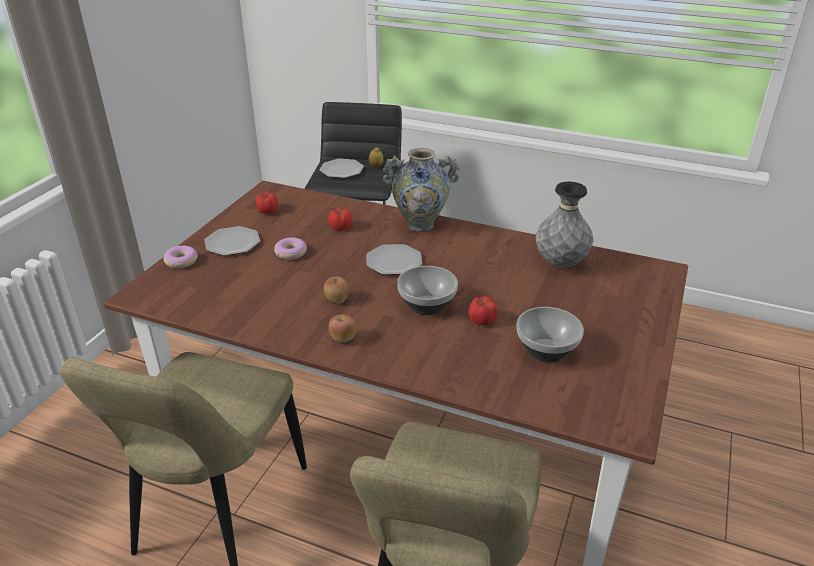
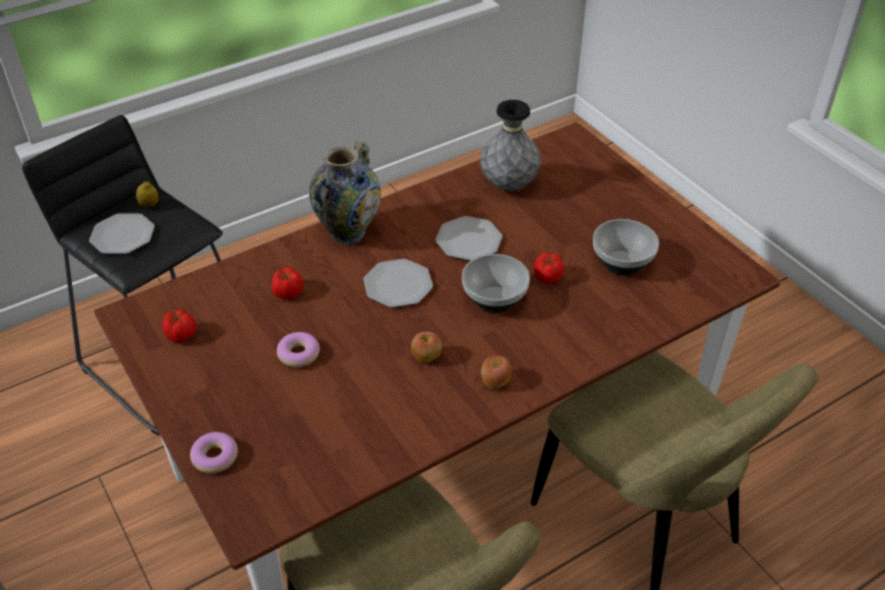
camera: 55 degrees left, 10 degrees up
(233, 243) = (223, 394): plate -> plate (469, 240)

